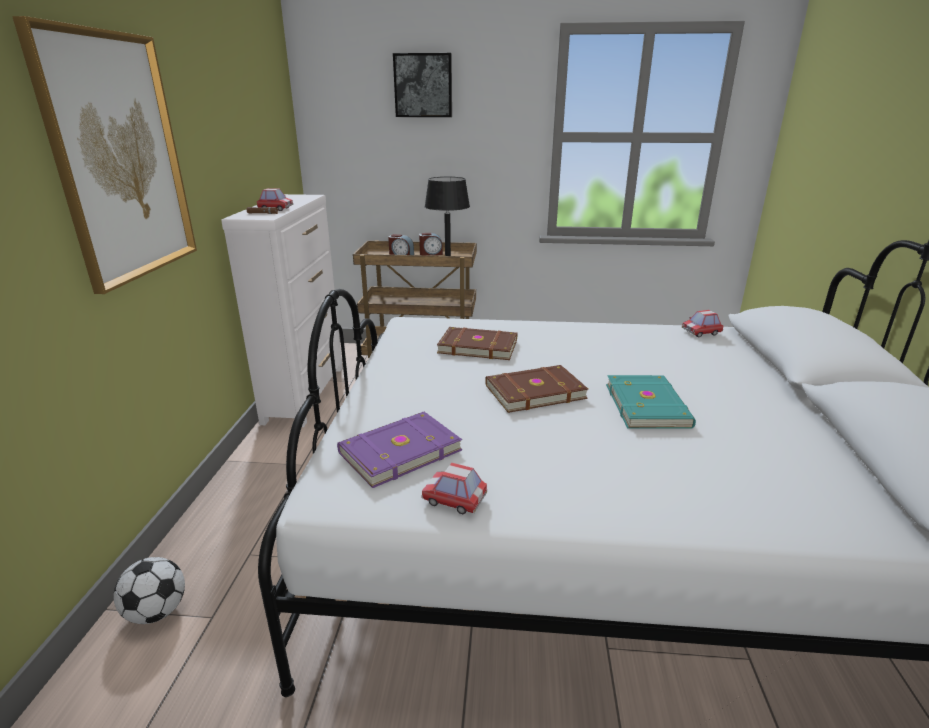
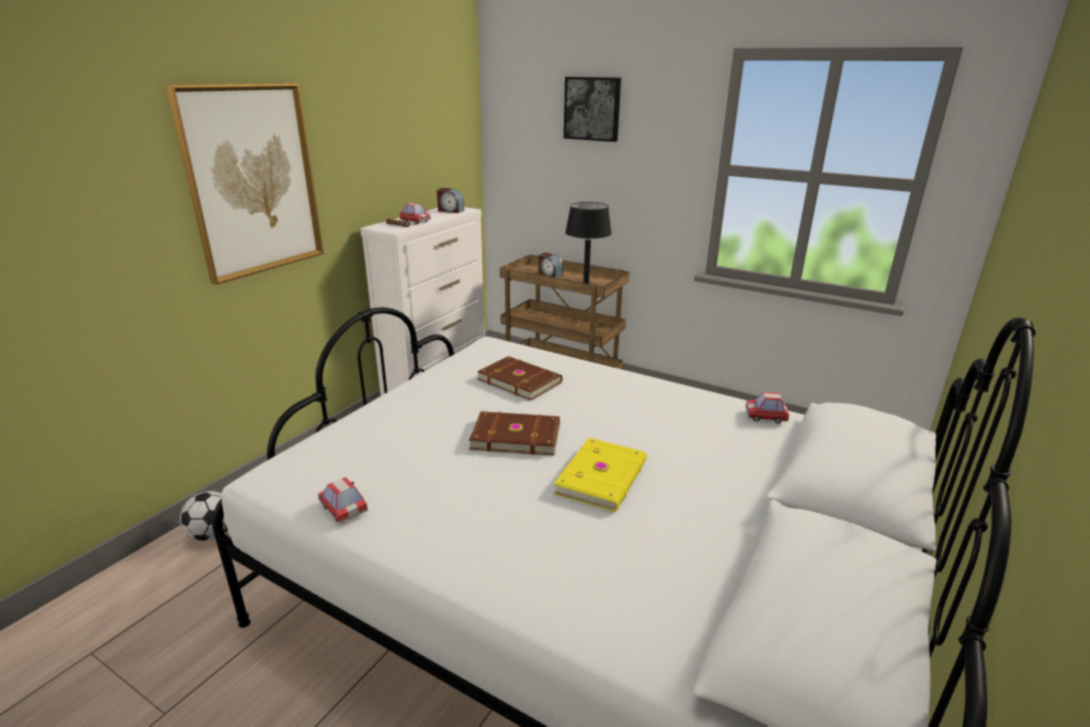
camera: 25 degrees right, 0 degrees up
(398, 451) = (350, 457): purple book -> none
(431, 253) = (580, 276): alarm clock -> alarm clock (450, 211)
(648, 405) = (603, 477): turquoise book -> yellow book

